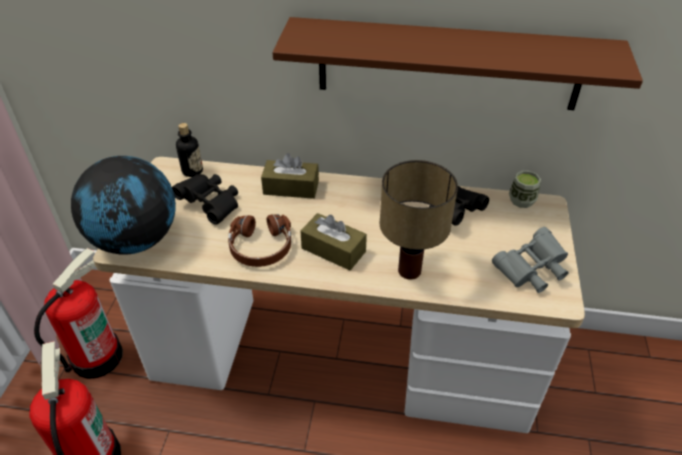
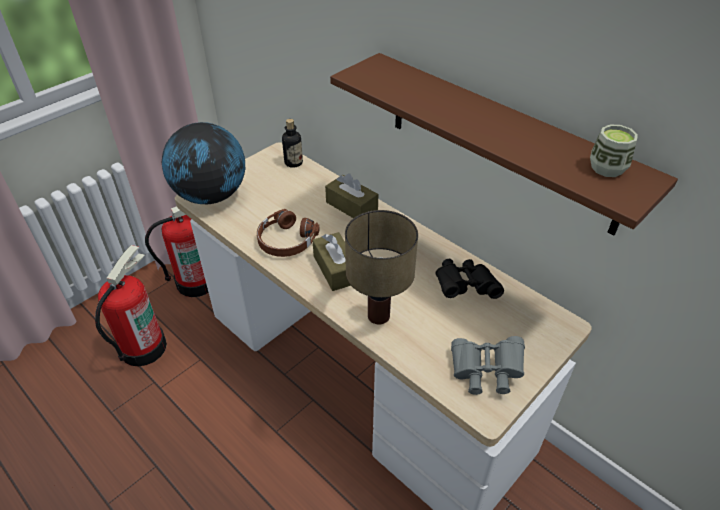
camera: 35 degrees right, 0 degrees up
(211, 205) = (282, 193): black binoculars -> none
(521, 200) = (543, 308): cup -> cup (607, 168)

